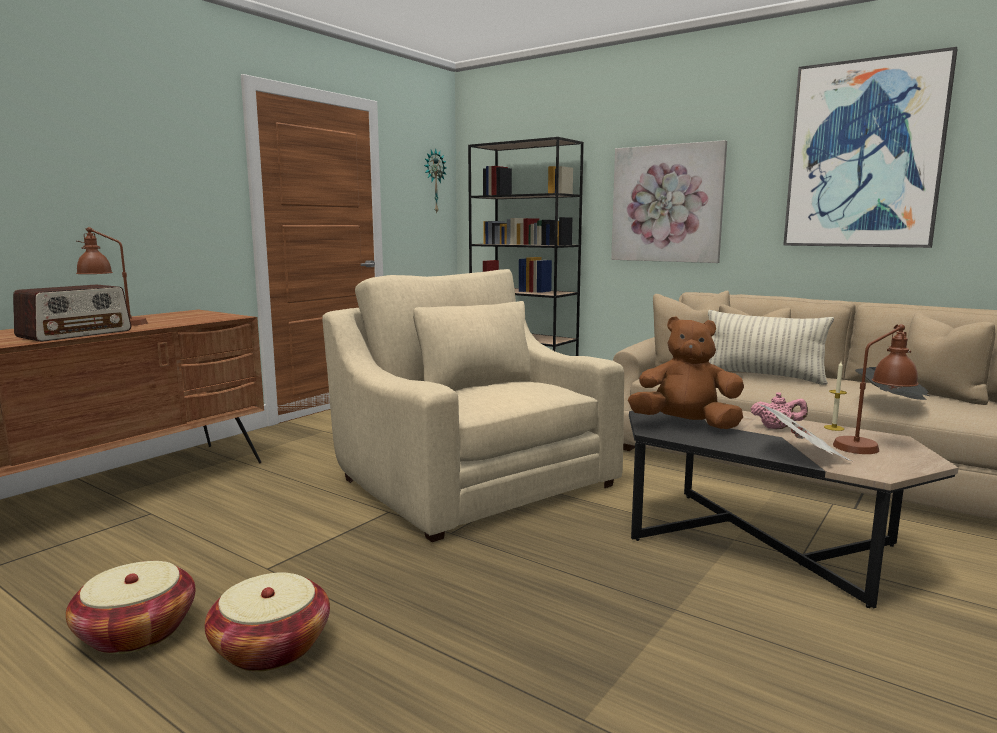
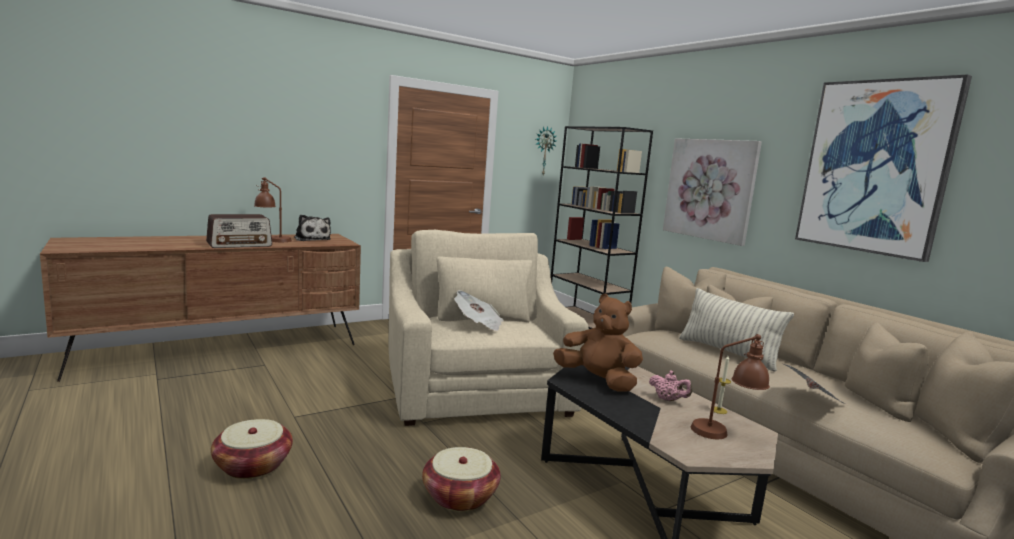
camera: 20 degrees right, 0 degrees up
(136, 632) = (197, 435): basket -> basket (460, 496)
(174, 318) = (312, 239): none -> plush toy
(802, 455) = (651, 426): newspaper -> newspaper (478, 324)

